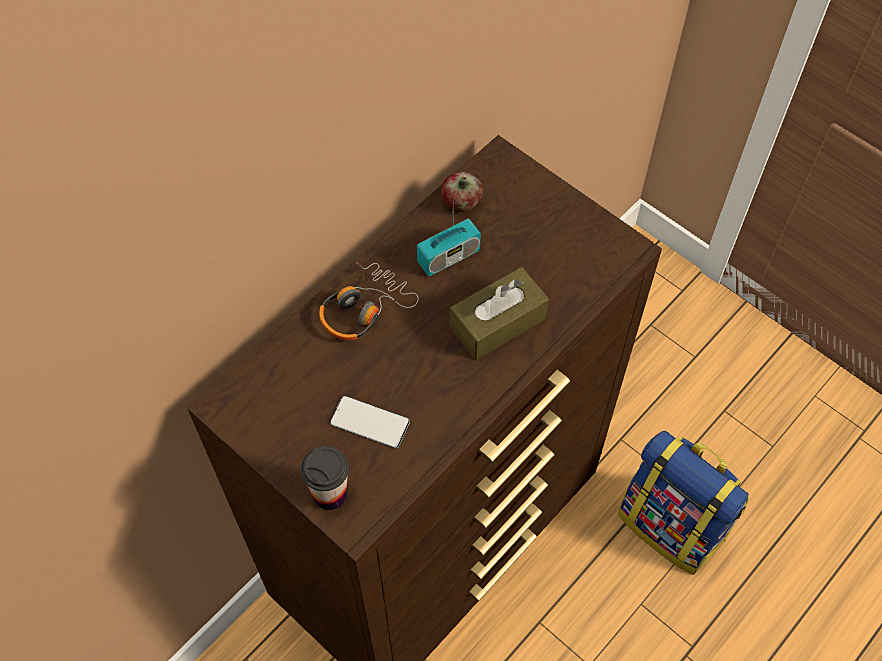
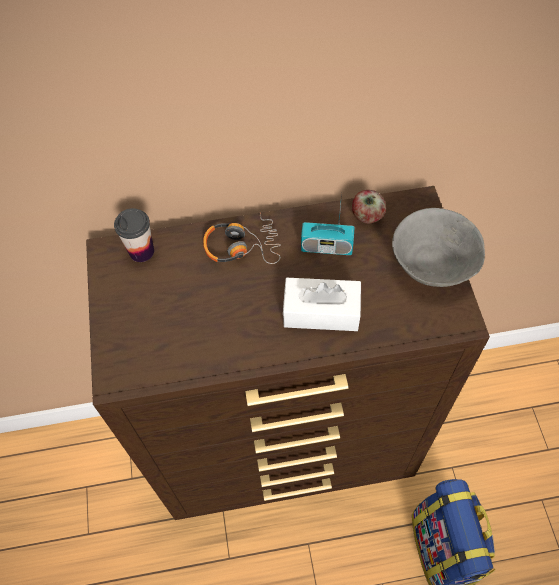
camera: 40 degrees right, 0 degrees up
(330, 494) = (116, 350): cup -> cup (141, 251)
(370, 422) = (180, 322): phone -> none
(497, 323) = (321, 312): brown tissue box -> white tissue box
(559, 215) = (431, 265): none -> grey bowl

